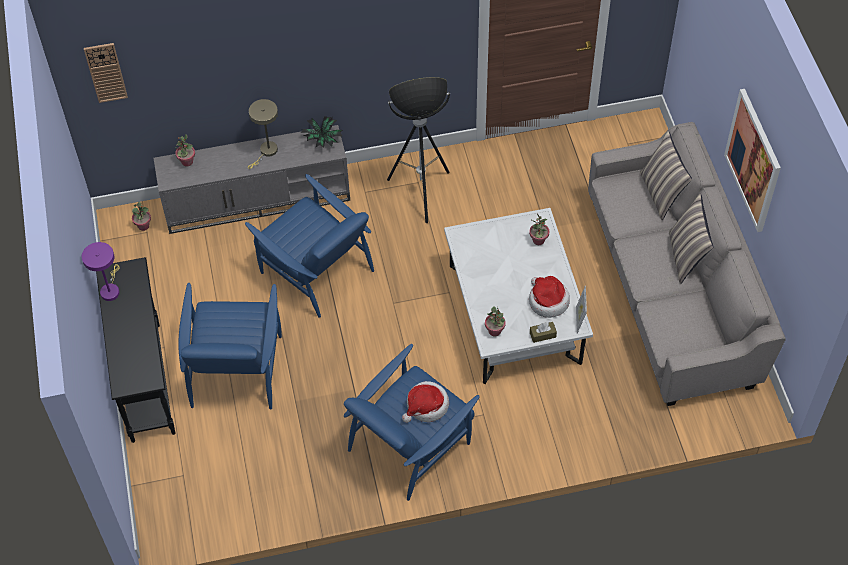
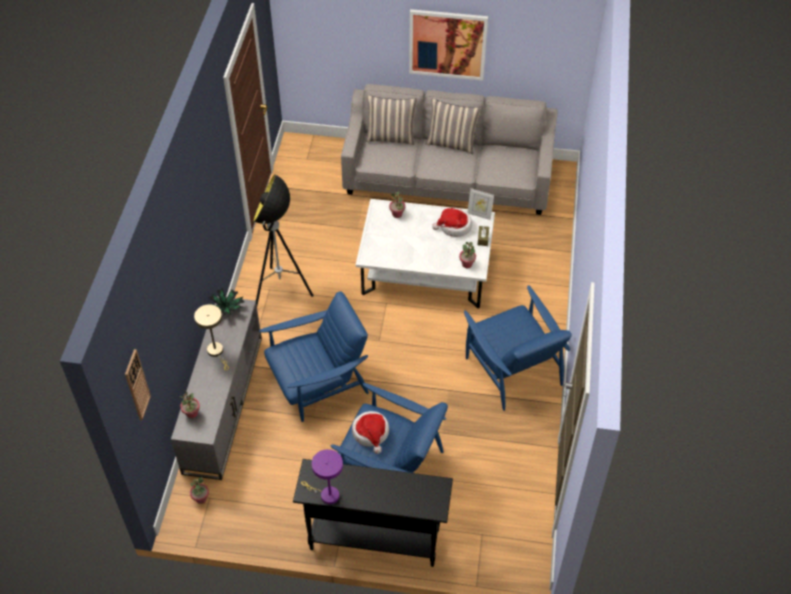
camera: 70 degrees left, 5 degrees down
(426, 406) = (512, 328): hat -> hat (371, 433)

